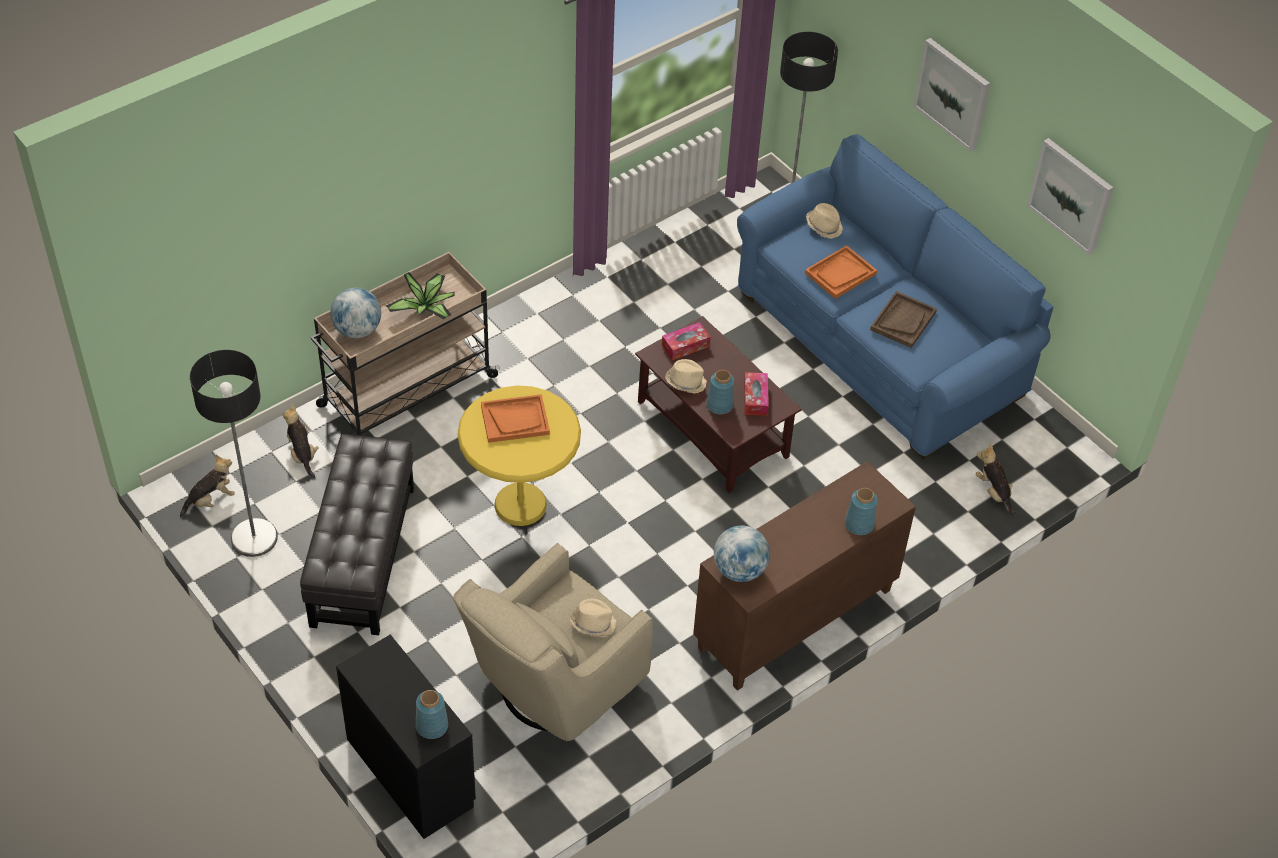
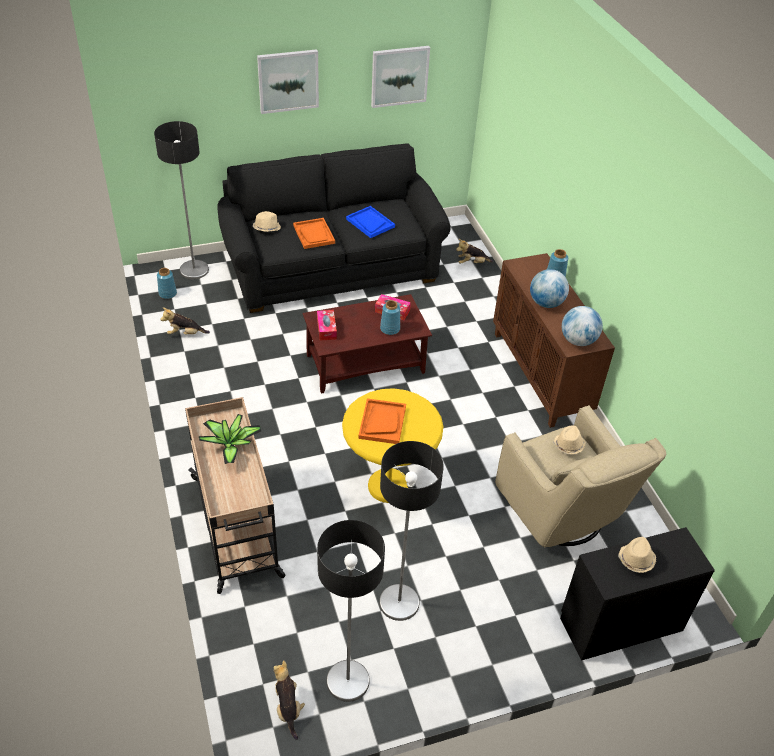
camera: 70 degrees left, 5 degrees down
(302, 454) = (268, 620): plush toy -> plush toy (185, 334)
(357, 330) = (231, 496): globe -> globe (546, 303)
(362, 556) = (398, 603): black ottoman -> floor lamp
(432, 726) = (675, 549): blue vase -> blue vase (167, 293)
(685, 382) = (360, 338): beige hat -> beige hat (635, 560)
(879, 344) = (332, 268): blue sofa -> black sofa
(903, 321) = (370, 223): brown tray -> blue tray

